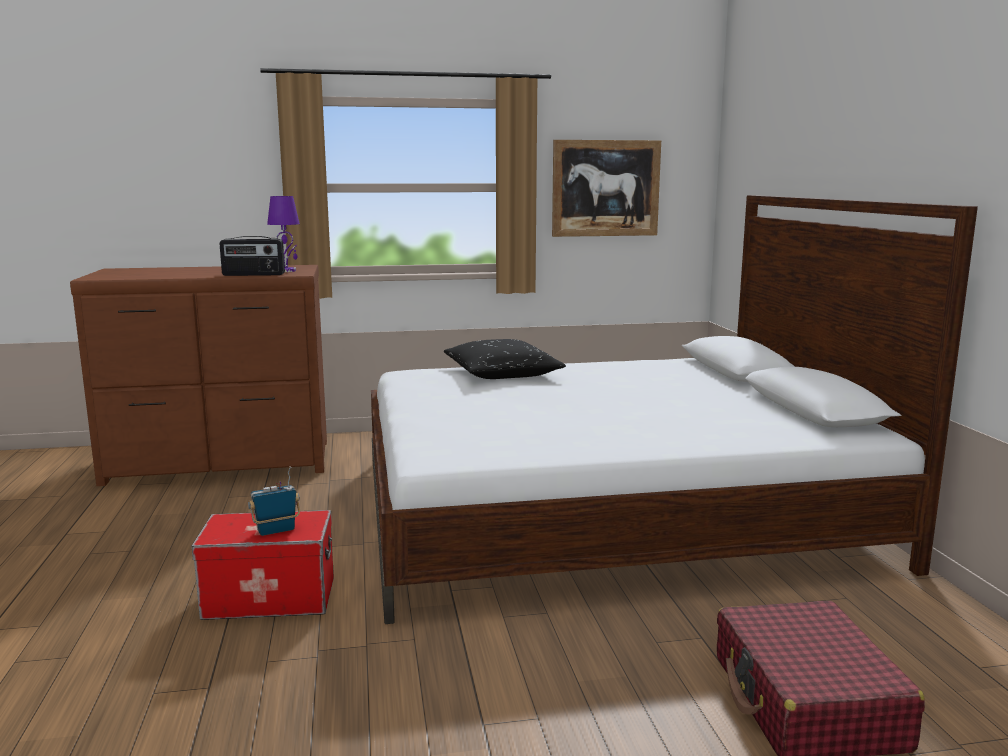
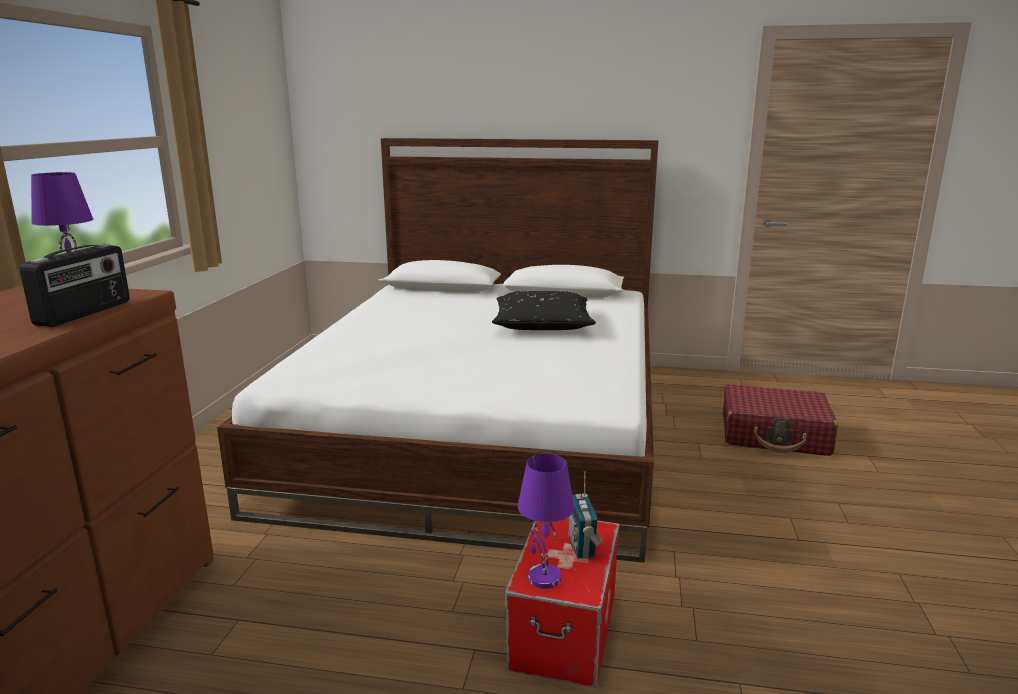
camera: 70 degrees left, 5 degrees up
(230, 522) = (543, 577): none -> purple table lamp
(502, 373) = (350, 346): black pillow -> black pillow (542, 324)
(605, 188) = (235, 137): picture -> none

